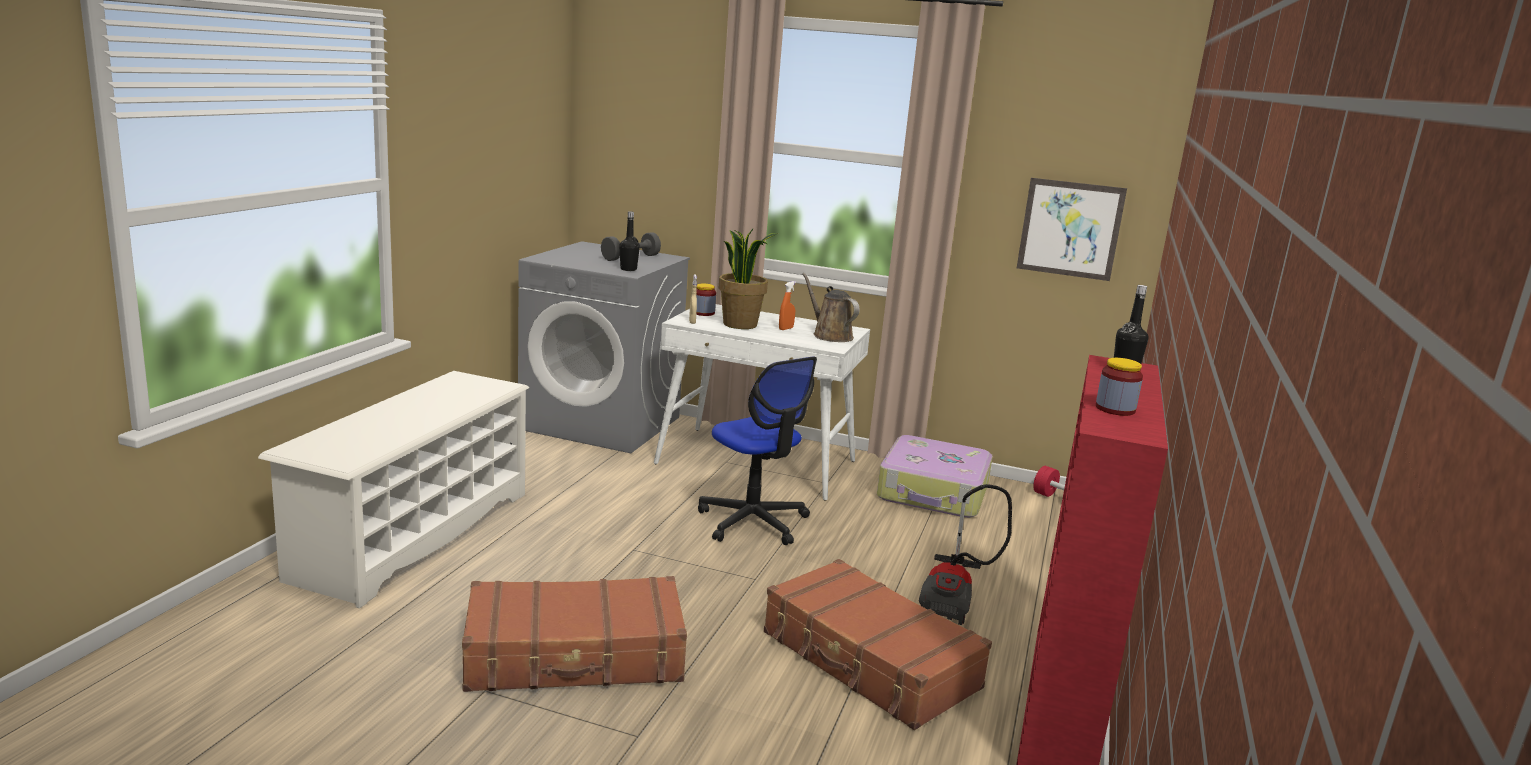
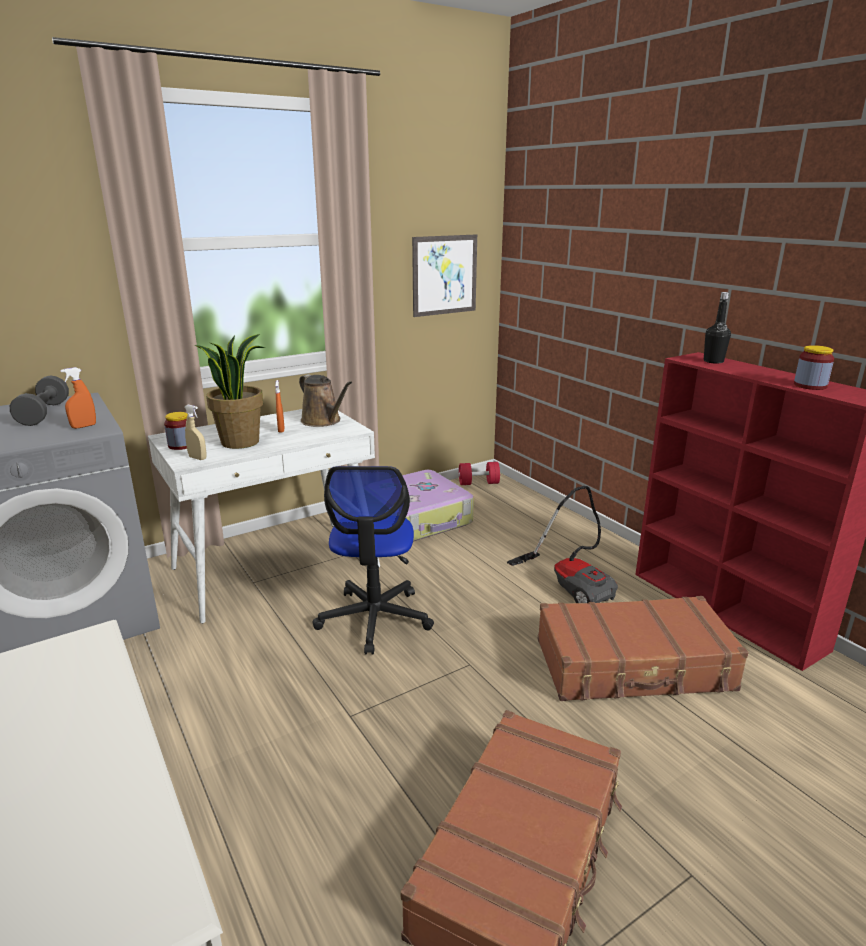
camera: 50 degrees left, 5 degrees up
(628, 269) = (84, 426): black bottle -> orange spray bottle
(753, 522) = (374, 619): office chair -> office chair turned 90 degrees clockwise
(830, 335) = (323, 421): brown watering can -> brown watering can turned 135 degrees counterclockwise

